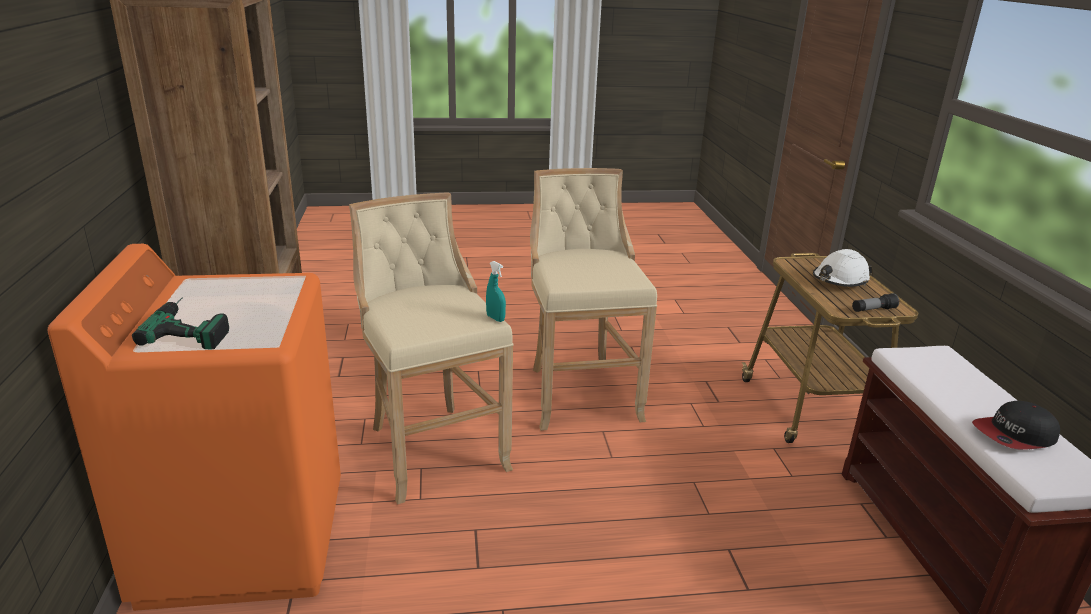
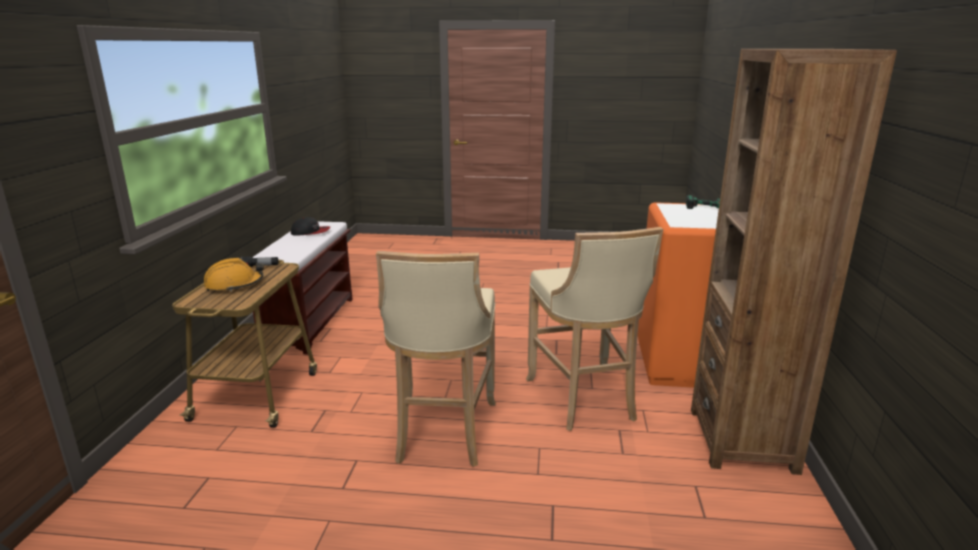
camera: 165 degrees left, 5 degrees down
(495, 318) = (541, 272): turquoise spray bottle -> none
(840, 280) = (234, 285): white hard hat -> orange hard hat

